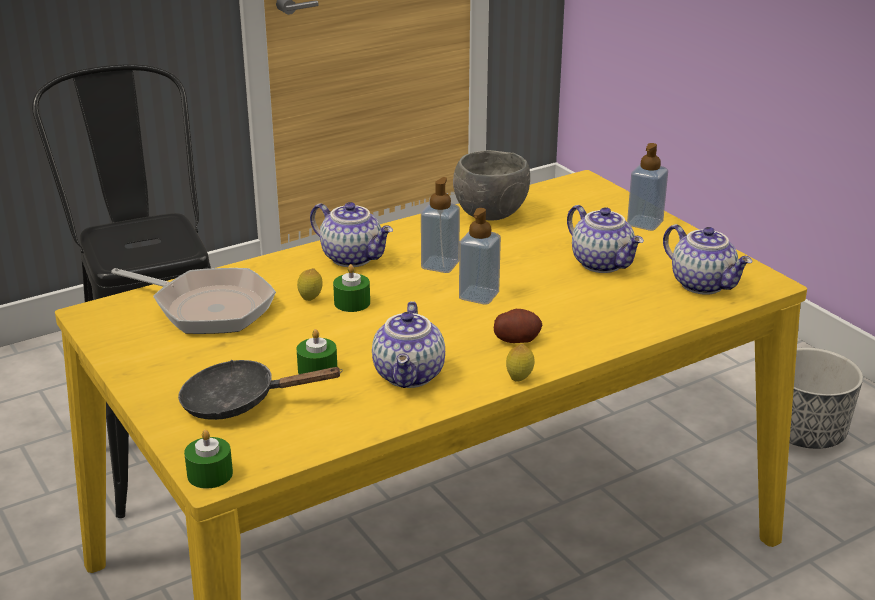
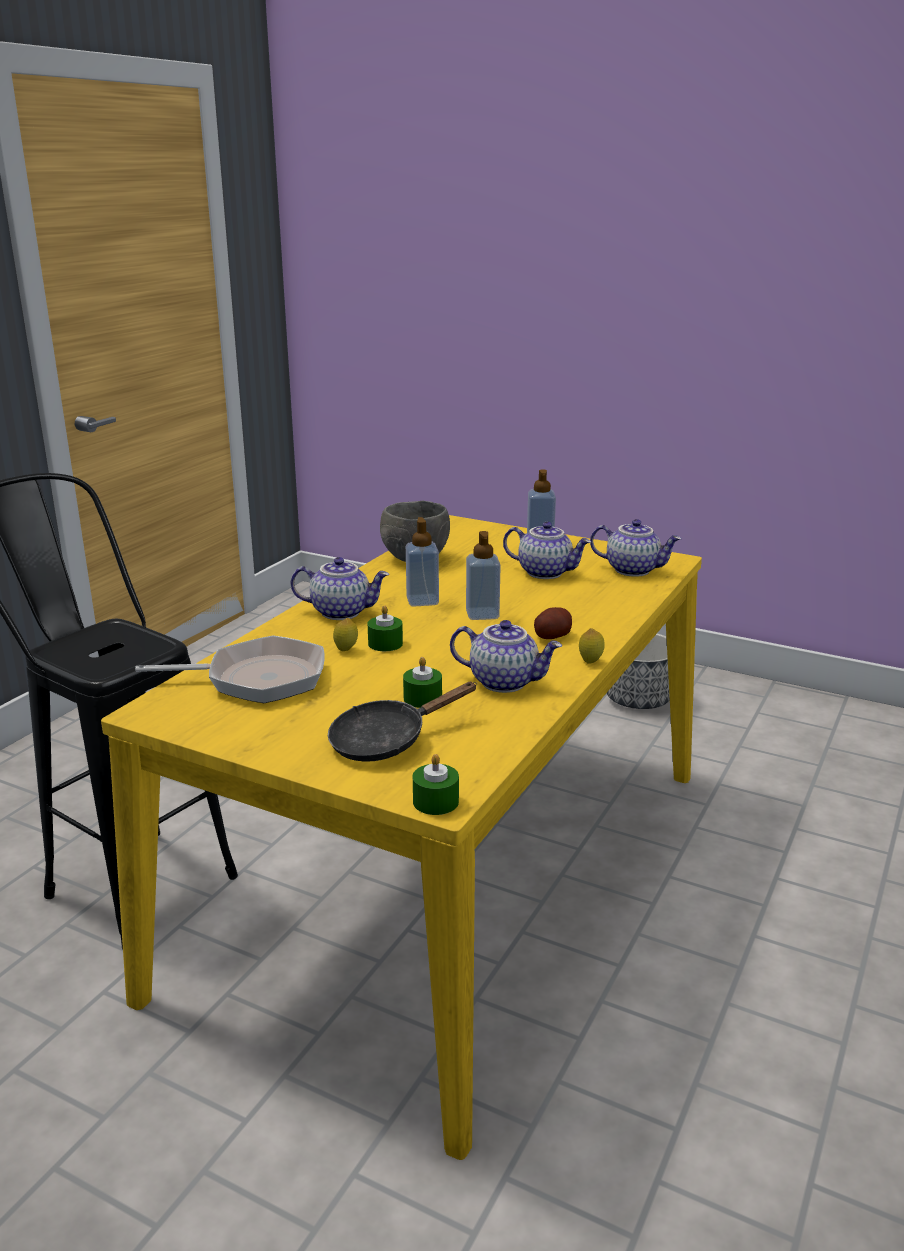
camera: 30 degrees left, 5 degrees down
(410, 376) = (505, 682): teapot -> teapot turned 45 degrees counterclockwise

